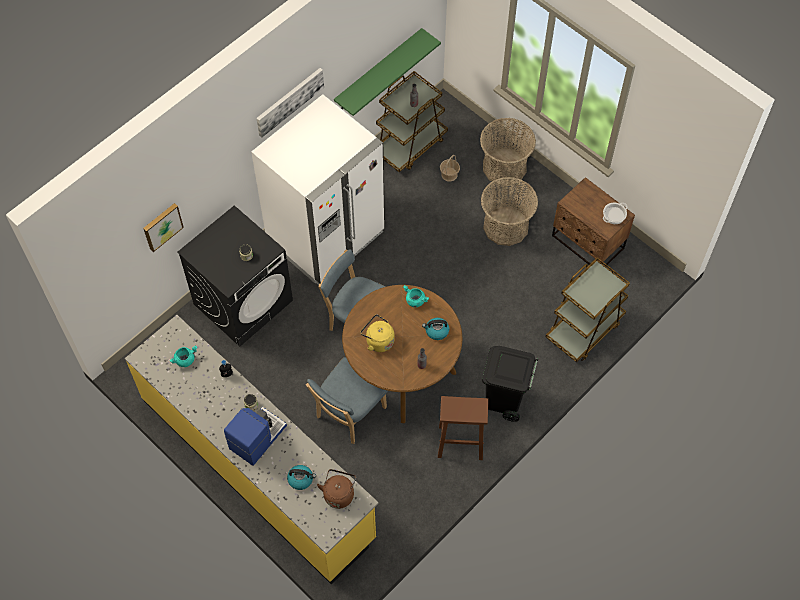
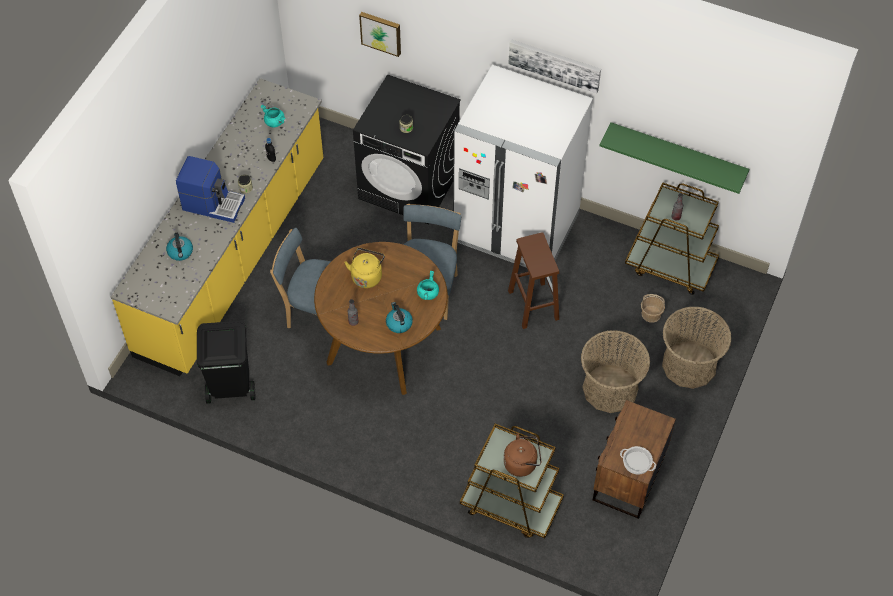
camera: 70 degrees right, 5 degrees down
(339, 493) = (175, 287): brown kettle -> brown kettle (522, 463)
(459, 442) = (323, 422): brown stool -> brown stool (532, 304)
(505, 400) = (389, 450): black trash can -> black trash can (230, 387)

